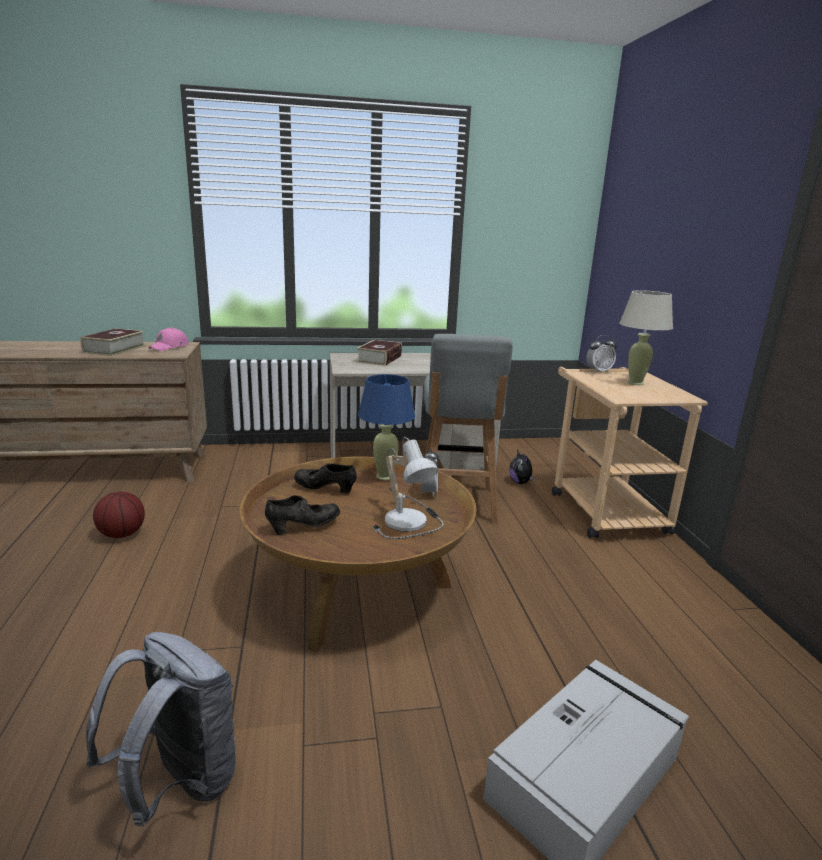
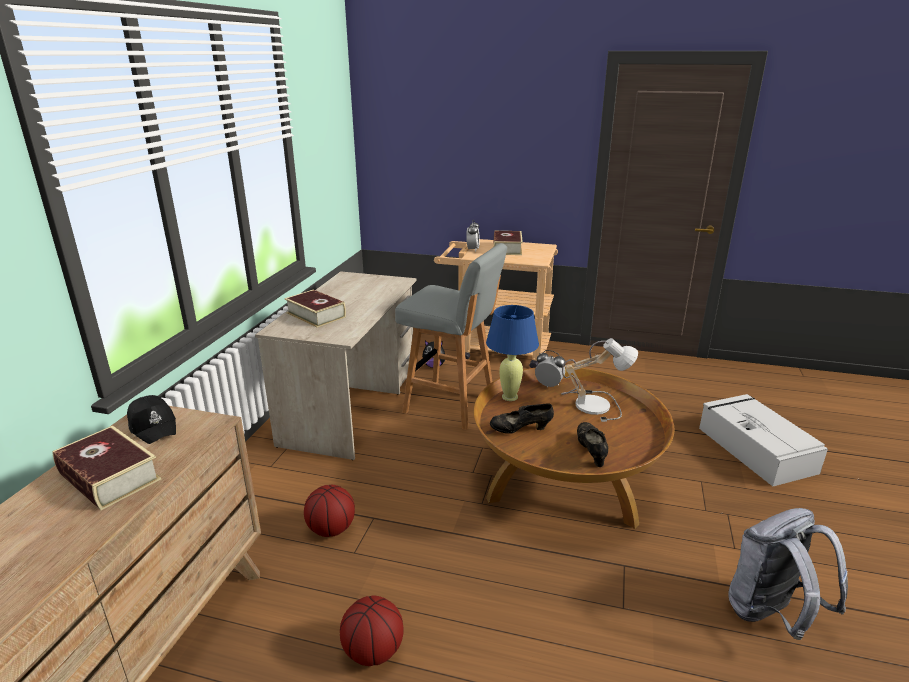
camera: 65 degrees left, 5 degrees up
(169, 347) = (154, 426): pink cap -> black cap
(244, 492) = (331, 529): none -> basketball
(325, 489) = (520, 430): black shoe -> black shoe turned 45 degrees clockwise
(635, 383) = (507, 248): beige table lamp -> book

